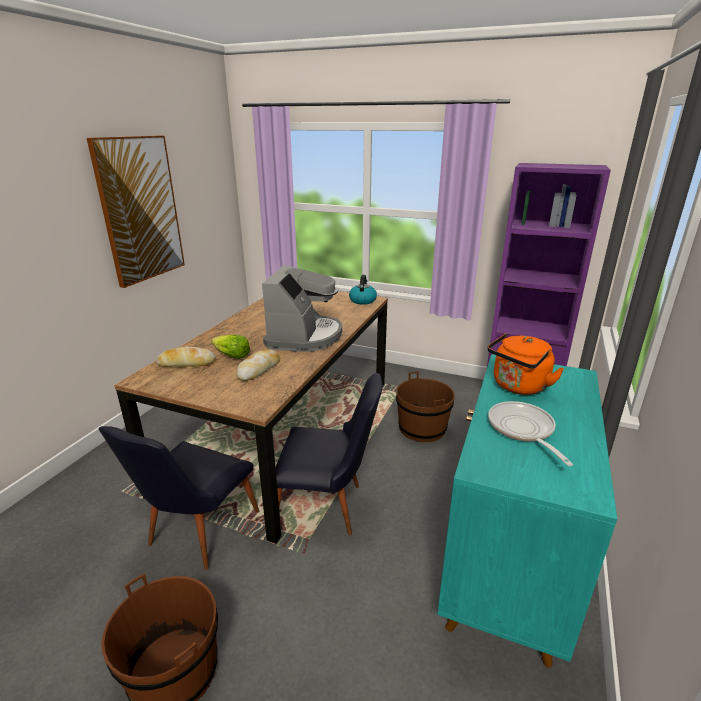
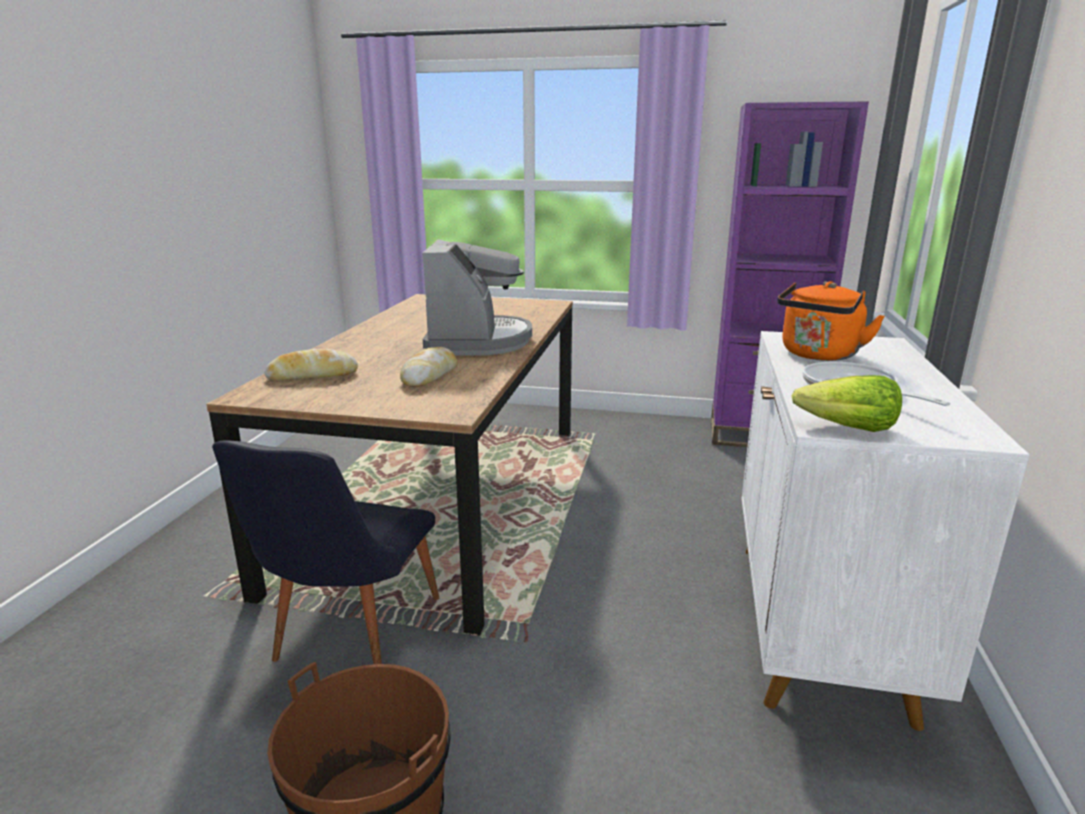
camera: 10 degrees left, 5 degrees down
(140, 210) = (202, 170): picture -> none
(231, 356) = (379, 365): lettuce -> lettuce (847, 428)
(328, 507) = (542, 582): black chair -> none
(362, 300) = (539, 304): kettle -> none
(422, 428) = (643, 478): brown bucket -> none
(506, 568) = (819, 625): turquoise cabinet -> white cabinet

